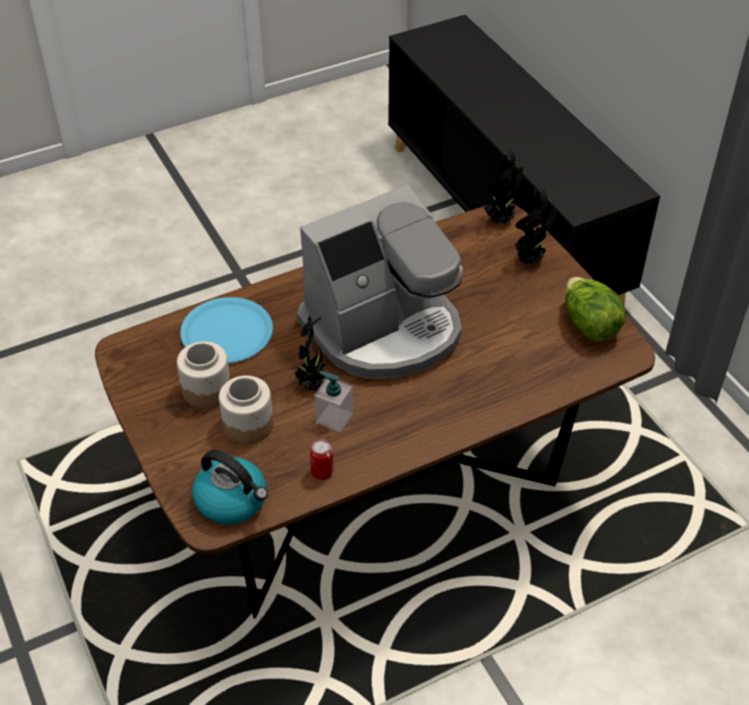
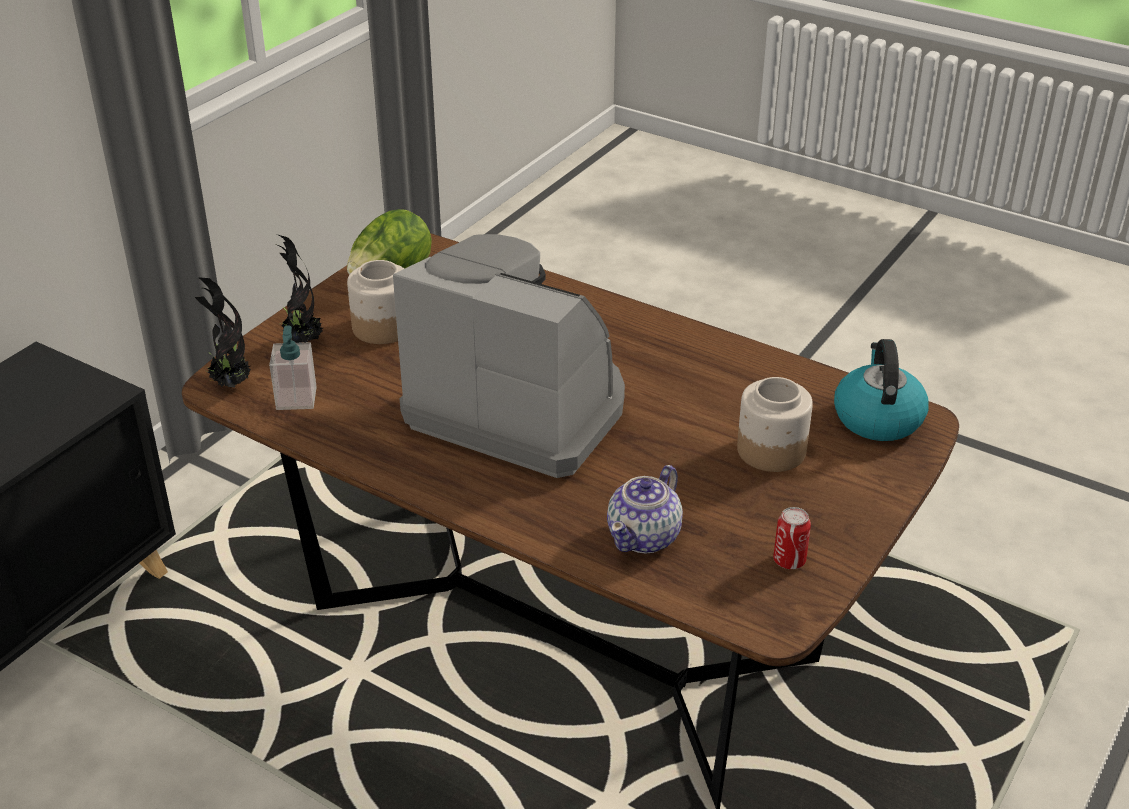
camera: 120 degrees left, 10 degrees down
(207, 390) = (756, 507): jar -> jar (382, 327)
(226, 332) = (645, 536): blue plate -> teapot
(312, 385) = (663, 428): potted plant -> none
(322, 472) = (773, 375): can -> can (789, 560)
(334, 418) = (694, 394): soap dispenser -> soap dispenser (296, 399)

